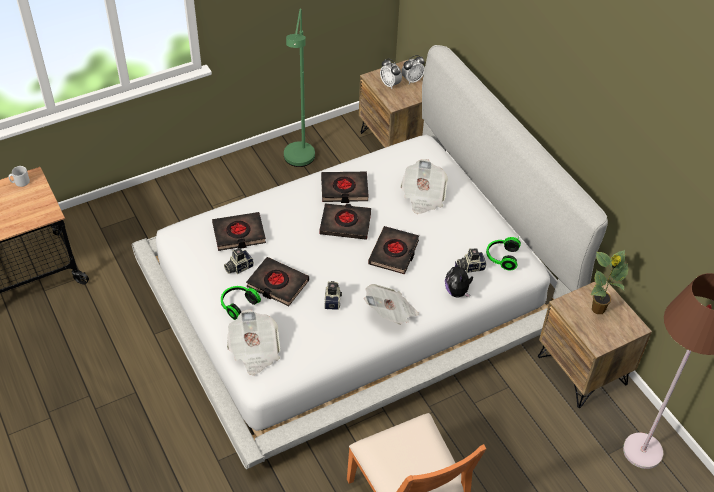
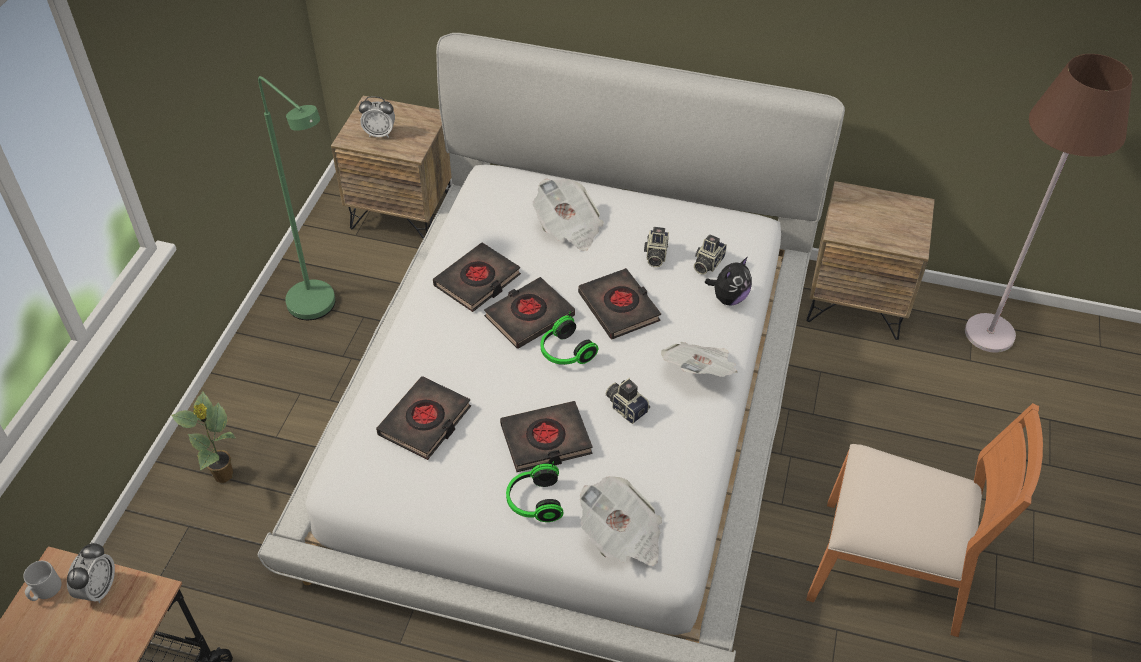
camera: 45 degrees left, 0 degrees up
(238, 267) = (475, 459): camera -> camera (655, 255)
(412, 80) = (398, 114): alarm clock -> alarm clock (99, 589)
(457, 291) = (728, 298): plush toy -> plush toy turned 75 degrees counterclockwise
(501, 257) = (721, 232): headphones -> headphones (565, 352)
(598, 310) = (871, 214): potted plant -> potted plant (224, 476)

